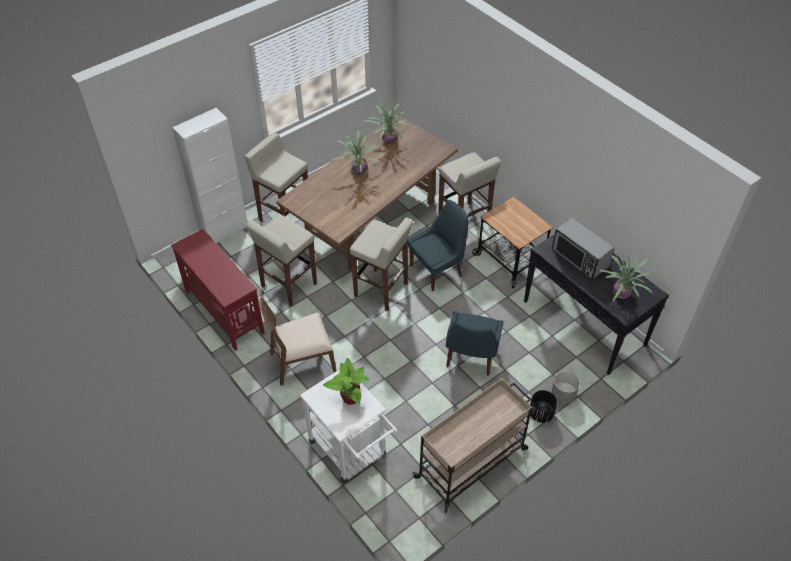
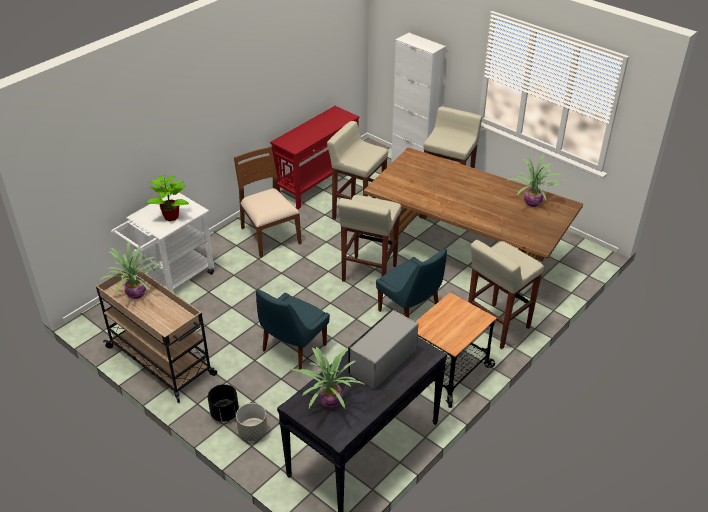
camera: 80 degrees right, 10 degrees down
(358, 170) = (473, 188): potted plant -> potted plant (137, 293)
(470, 357) = (292, 349): blue chair -> blue chair turned 60 degrees counterclockwise

